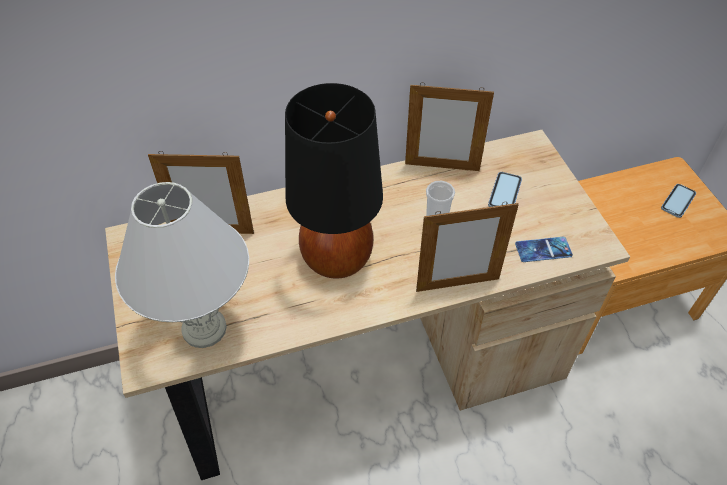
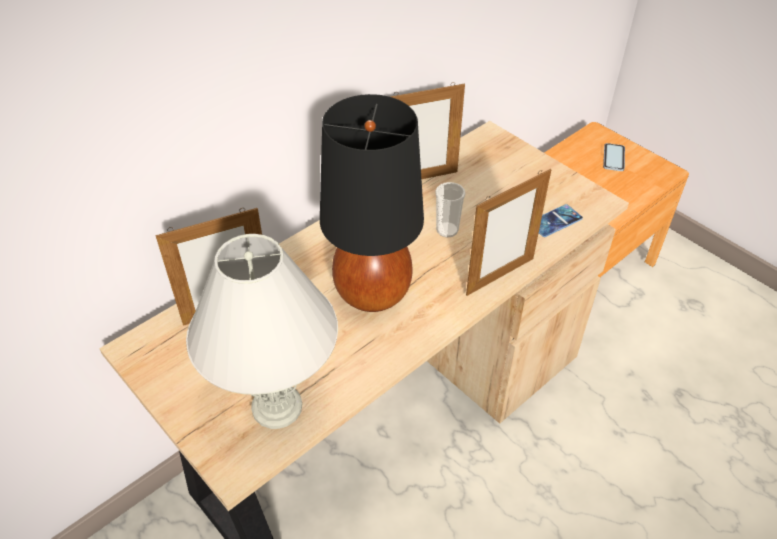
camera: 25 degrees left, 5 degrees down
(504, 193) = (491, 184): phone -> none

